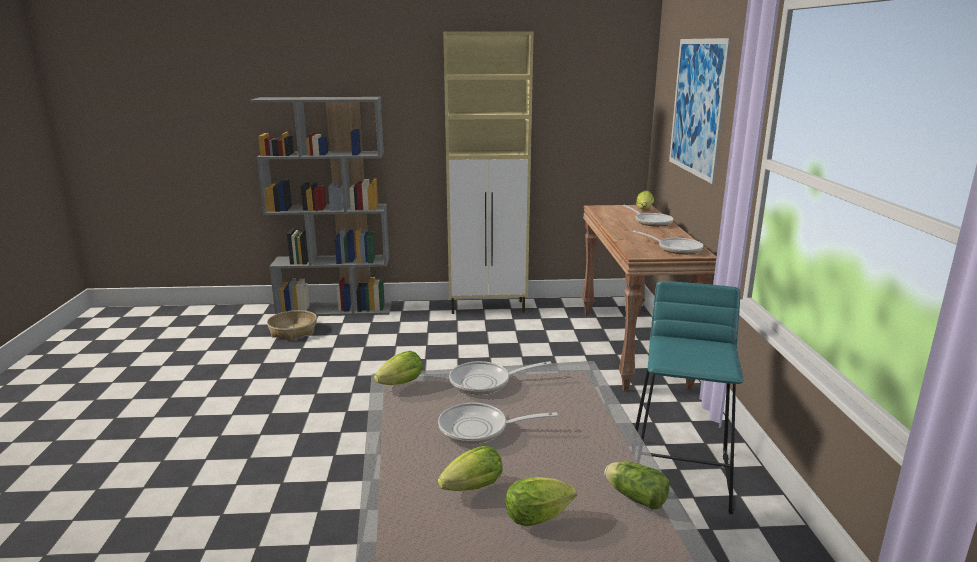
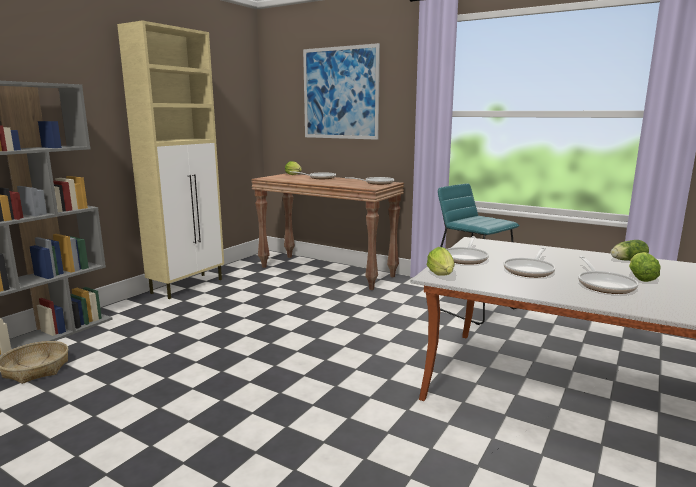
camera: 55 degrees left, 5 degrees down
(469, 489) = (604, 285): lettuce -> frying pan

